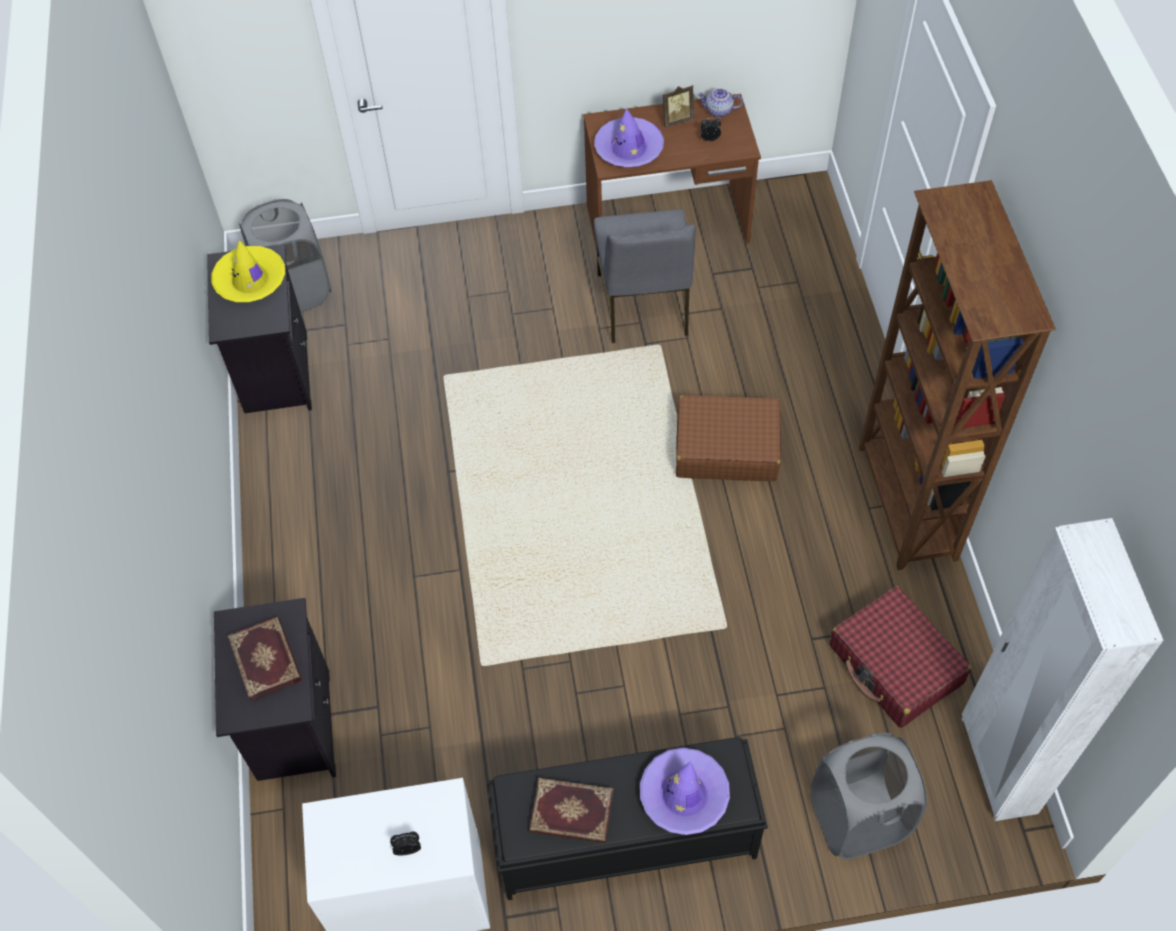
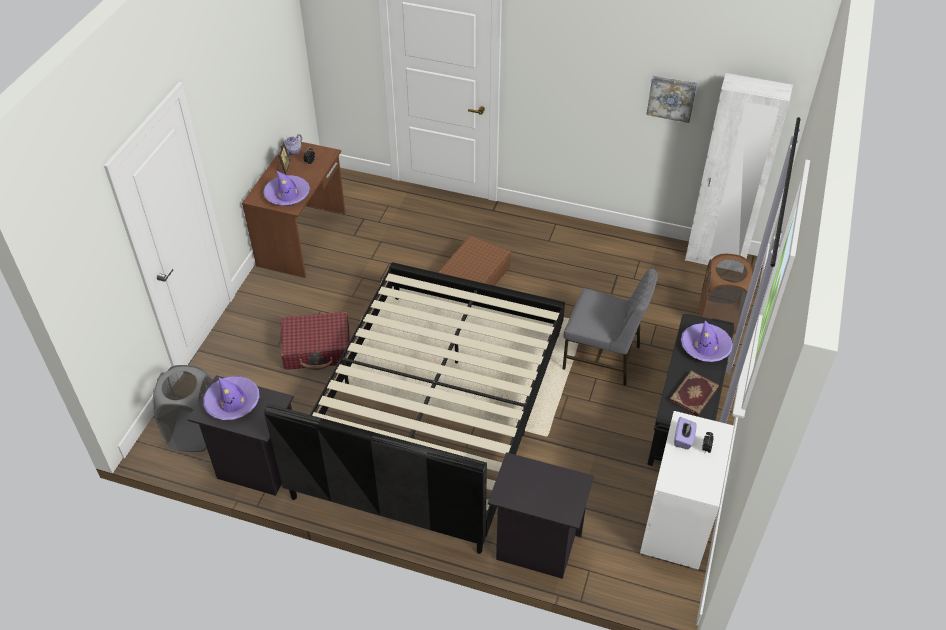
camera: 65 degrees left, 10 degrees down
(250, 280) = (232, 402): yellow hat -> purple hat
(267, 659) = (539, 484): book -> none
(412, 810) = (683, 439): none -> purple tissue box
(452, 511) = (432, 411): none -> black bed
(644, 305) = (352, 271): grey chair -> grey chair (603, 357)
(857, 819) = (719, 319): grey laundry basket -> brown laundry basket
(895, 665) = (643, 270): red suitcase -> red suitcase (317, 348)
(905, 504) = (555, 227): brown bookcase -> none
(1066, 480) = (671, 97): none -> picture

